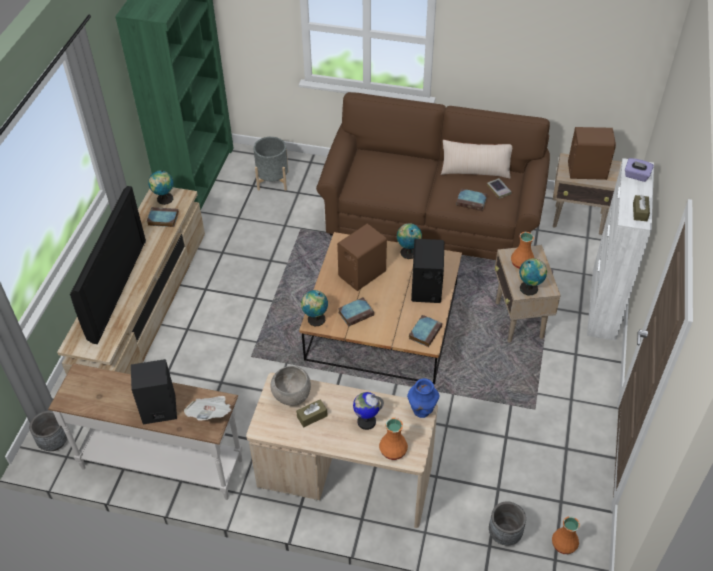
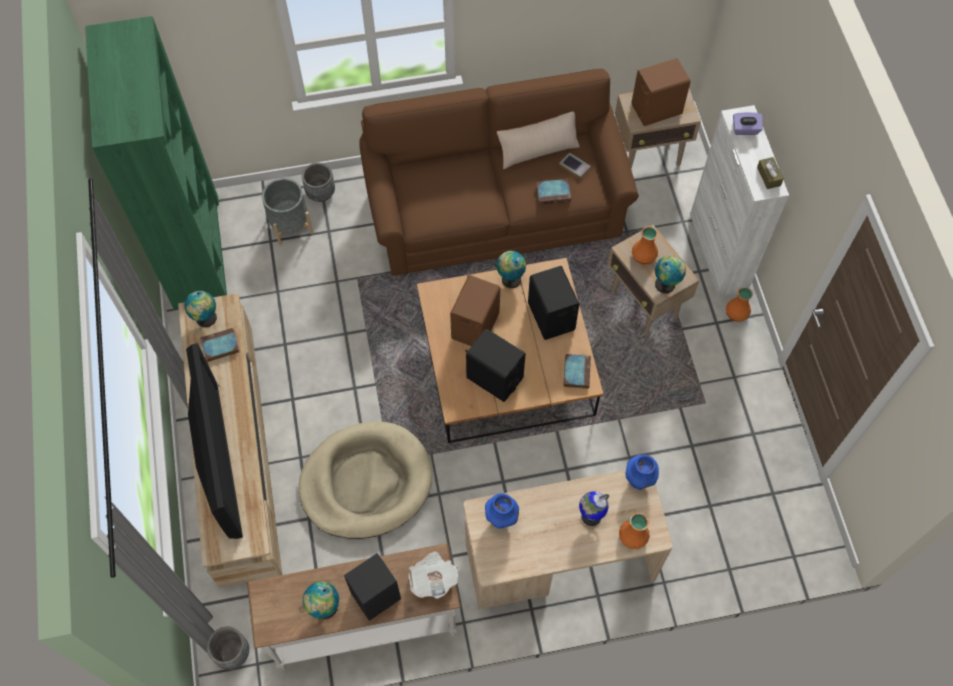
camera: 25 degrees left, 15 degrees up
(225, 364) = (366, 482): none -> beige dog bed
(291, 396) = (501, 519): grey bowl -> blue vase
(312, 416) = (534, 533): brown tissue box -> none
(315, 320) = (455, 403): globe -> globe (324, 608)
(356, 313) = (494, 378): book -> black speaker
(504, 534) = (737, 550): grey planter -> grey planter (321, 193)
(564, 545) = (795, 537): orange vase -> orange vase (737, 313)

